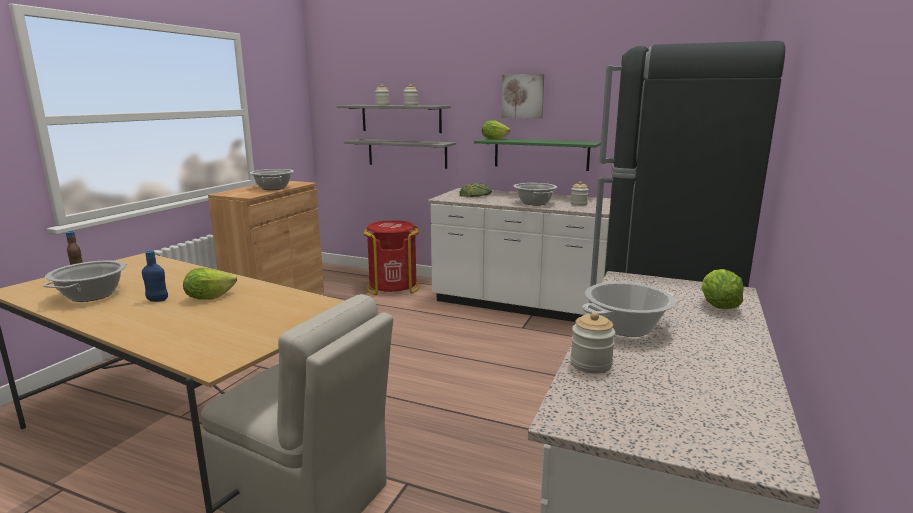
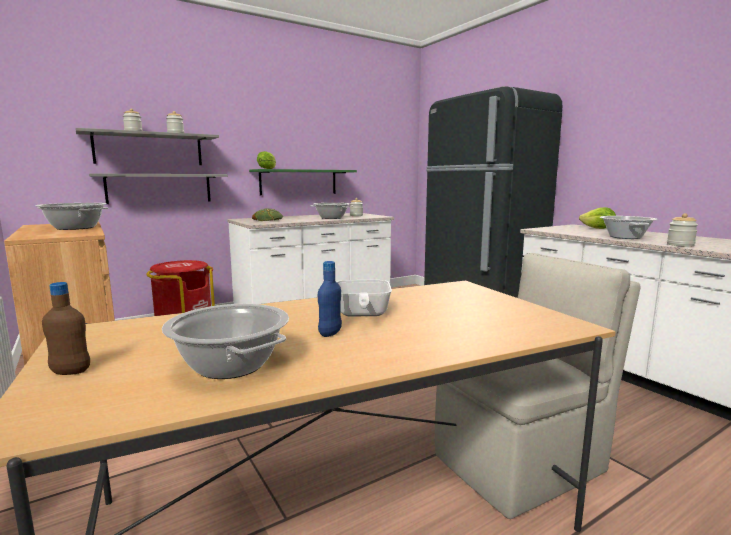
camera: 55 degrees left, 5 degrees down
(209, 297) = (361, 314): lettuce -> frying pan
(522, 96) = (280, 132): picture -> none

